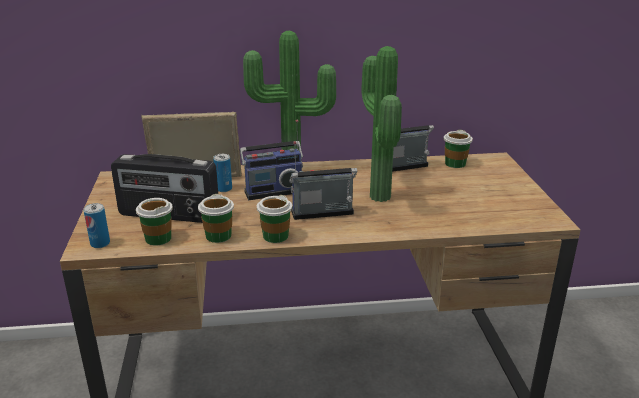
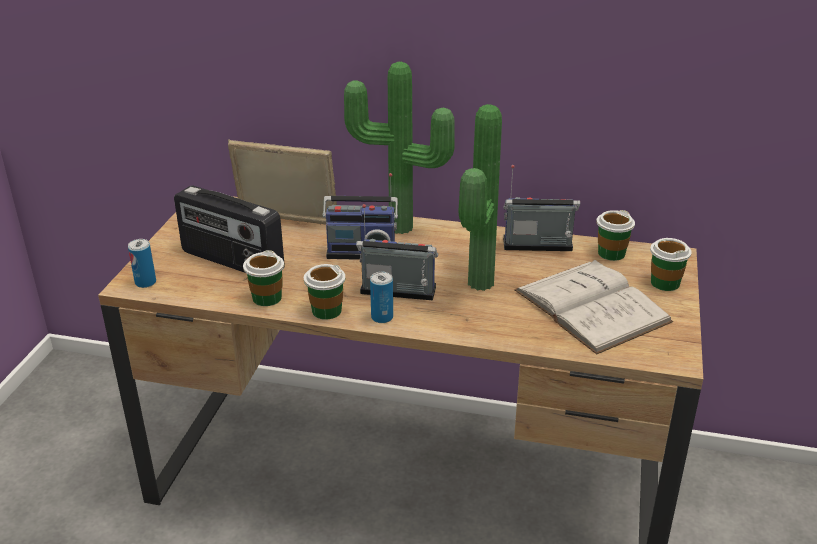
camera: 20 degrees right, 5 degrees up
(158, 238) = (204, 288): cup -> cup (665, 283)
(224, 189) = (309, 238): can -> can (382, 317)
(469, 198) = (591, 306): none -> white book

